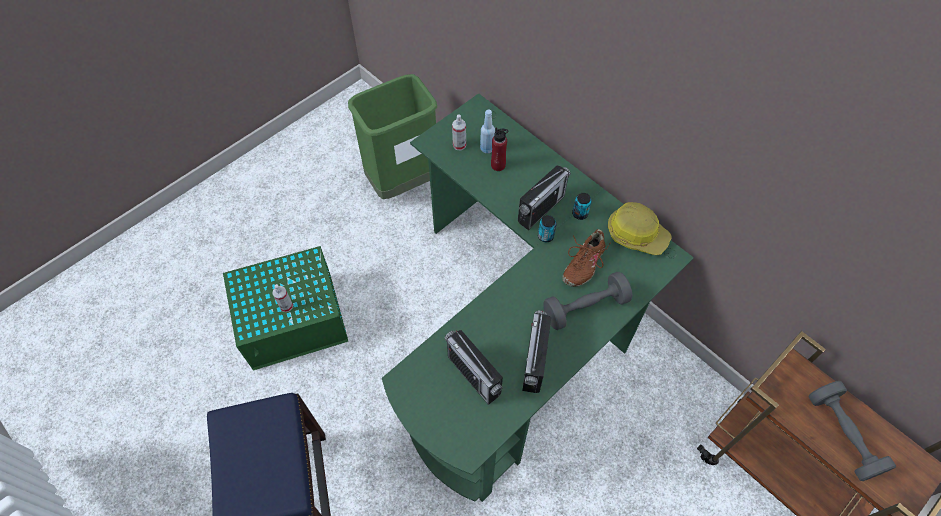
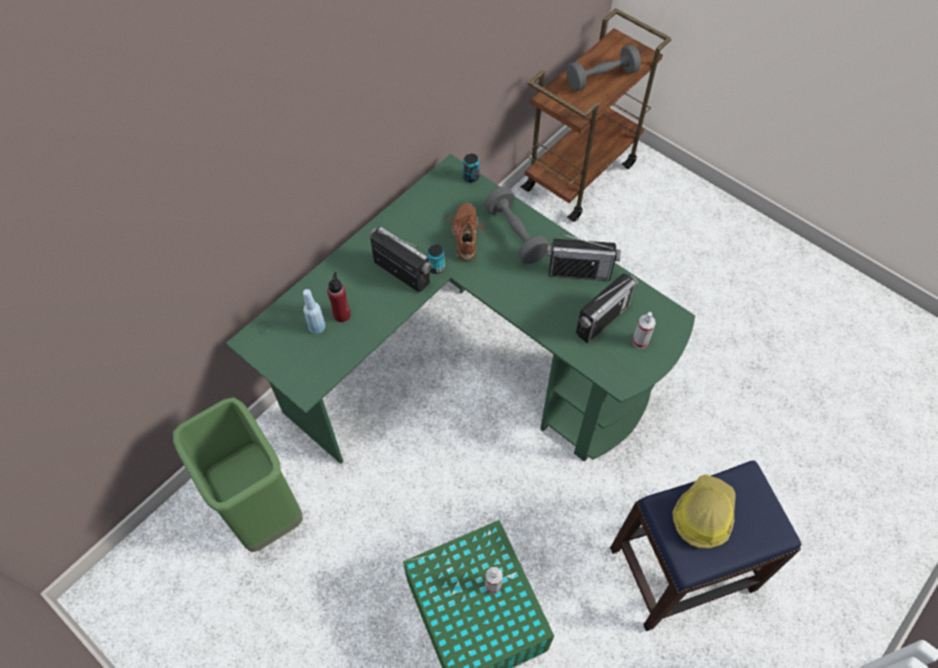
camera: 95 degrees left, 0 degrees up
(459, 145) = (311, 356): spray bottle -> spray bottle (640, 341)
(580, 214) = (406, 239): can -> can (471, 177)
(583, 264) = (466, 236): brown shoe -> brown shoe turned 120 degrees counterclockwise
(636, 234) = (427, 194): hard hat -> hard hat (702, 515)

